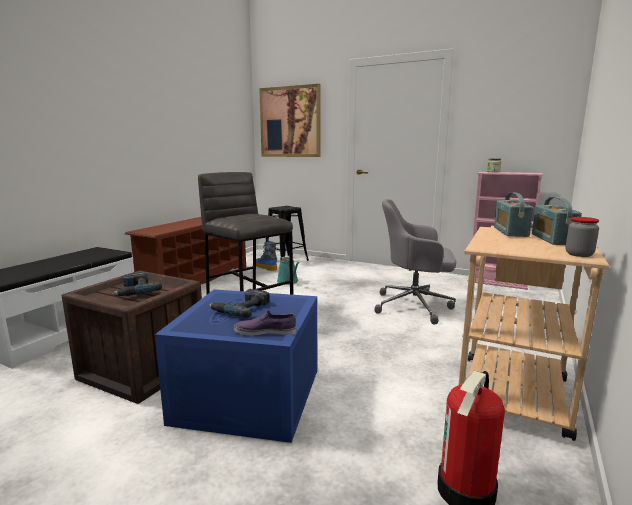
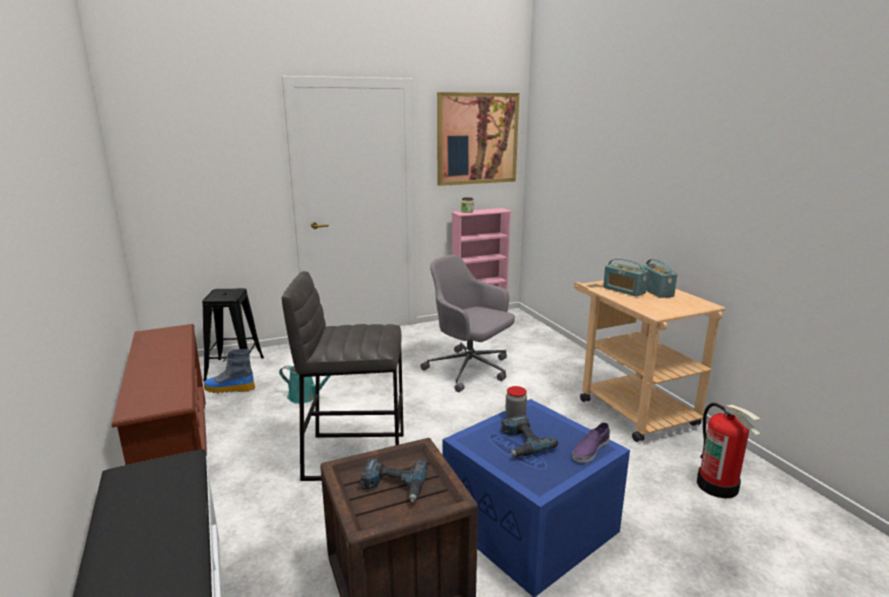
camera: 50 degrees left, 5 degrees up
(290, 122) = (189, 161): picture -> picture (477, 139)
(415, 306) = (470, 370): grey office chair -> grey office chair turned 75 degrees clockwise
(552, 239) = (655, 291): radio -> radio turned 150 degrees counterclockwise
(579, 254) = (701, 303): jar -> jar (515, 416)

